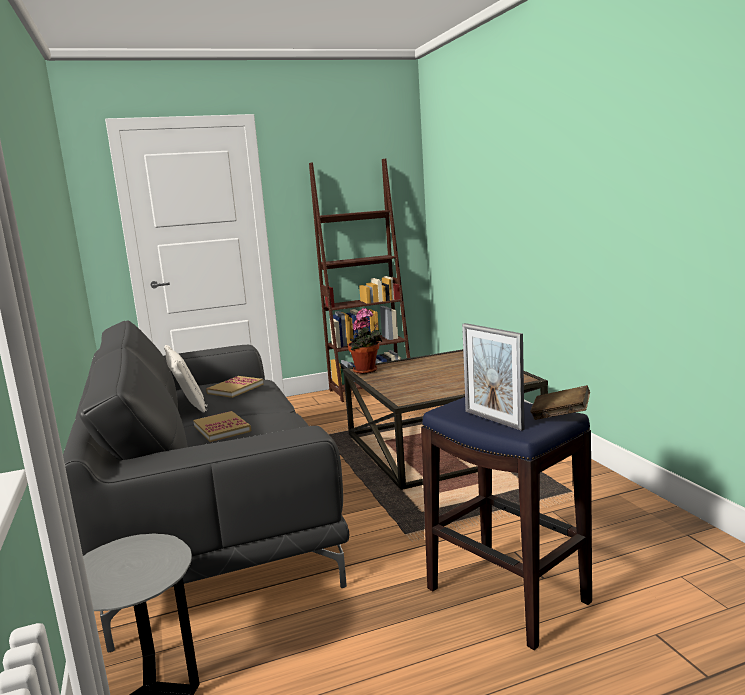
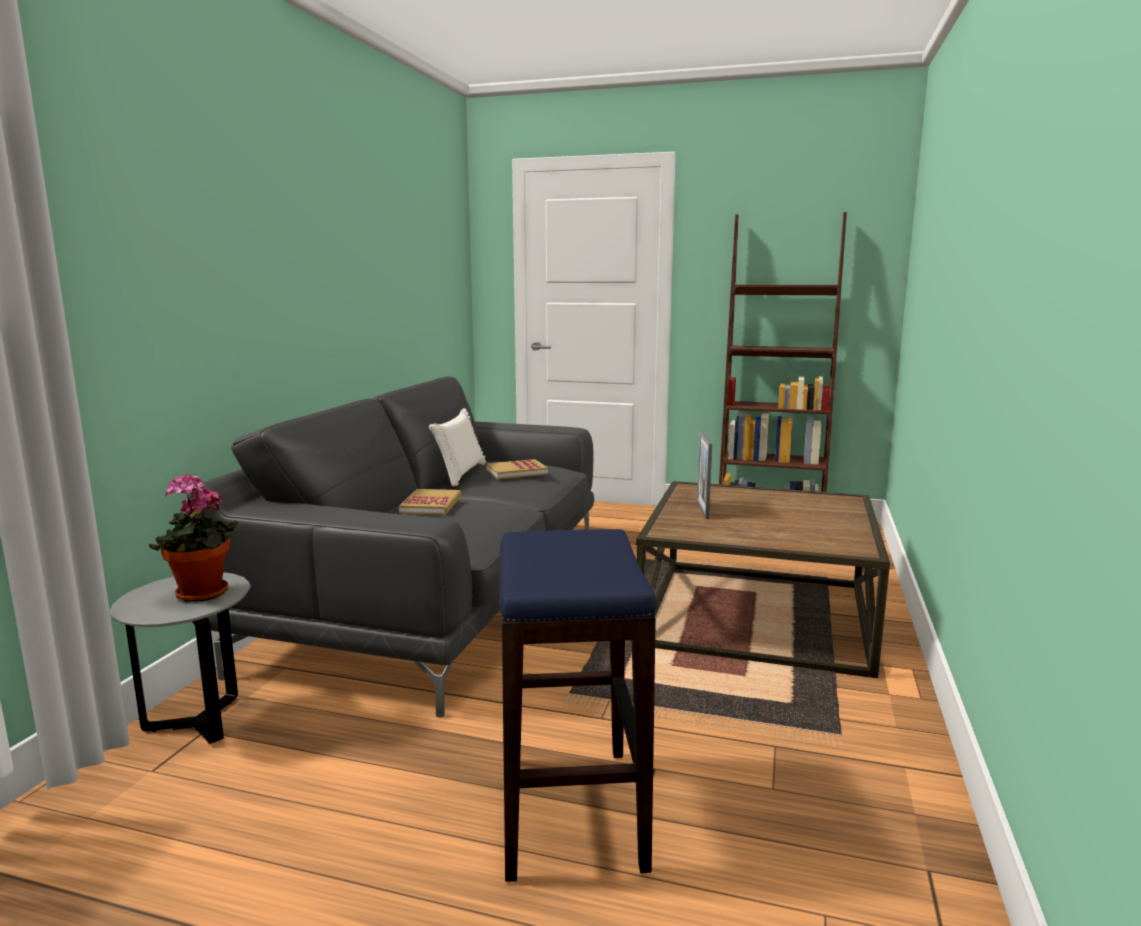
camera: 35 degrees right, 0 degrees up
(367, 371) = (690, 490): potted plant -> potted plant (201, 595)
(493, 420) = (536, 561): picture frame -> picture frame (702, 509)
(560, 416) = (610, 583): brown book -> none

